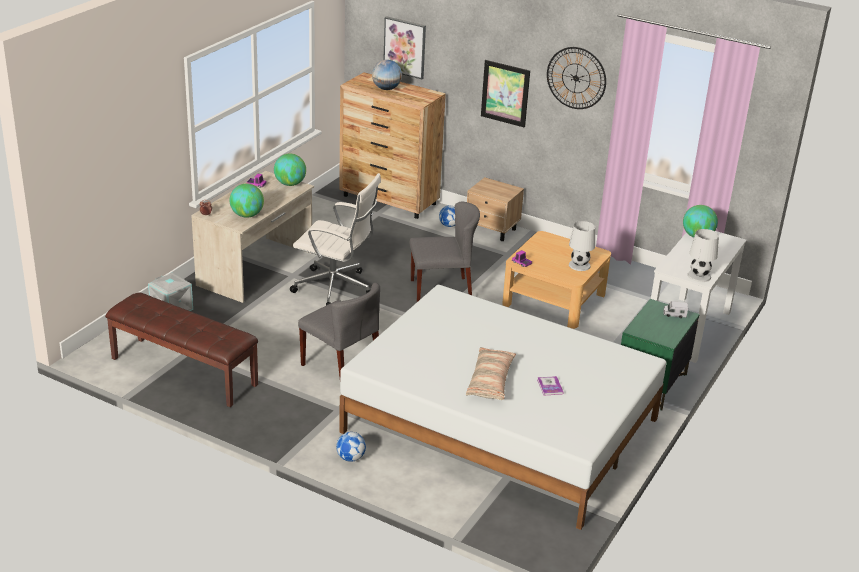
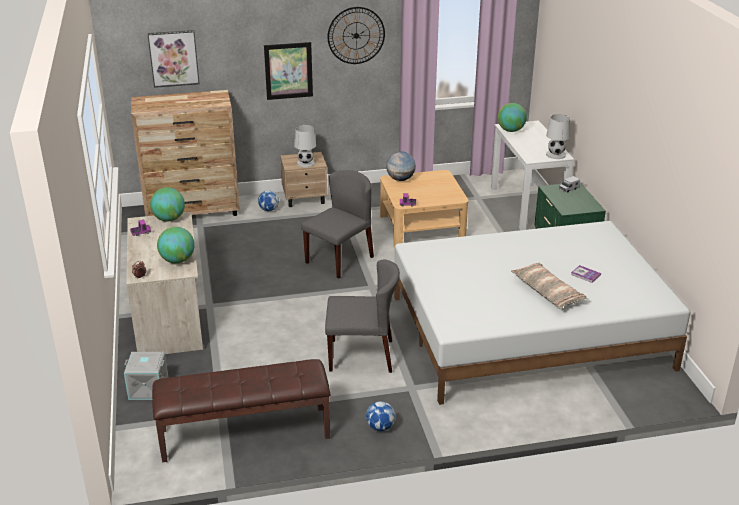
camera: 40 degrees left, 0 degrees up
(336, 288) = (260, 298): white office chair -> none
(350, 458) = (477, 418): football -> football (380, 427)
(386, 89) = (175, 103): globe -> globe (400, 179)
(579, 265) = (444, 188): white table lamp -> white table lamp (305, 163)

